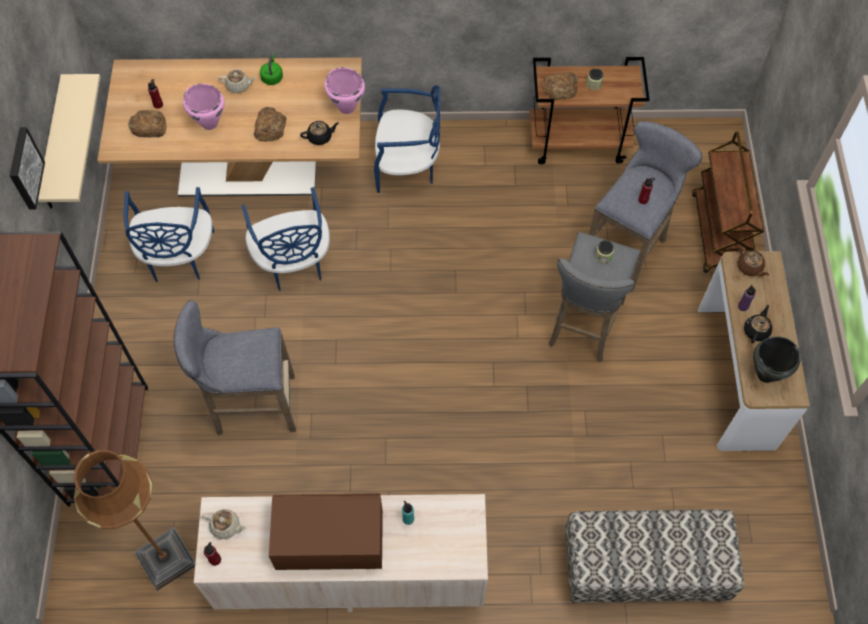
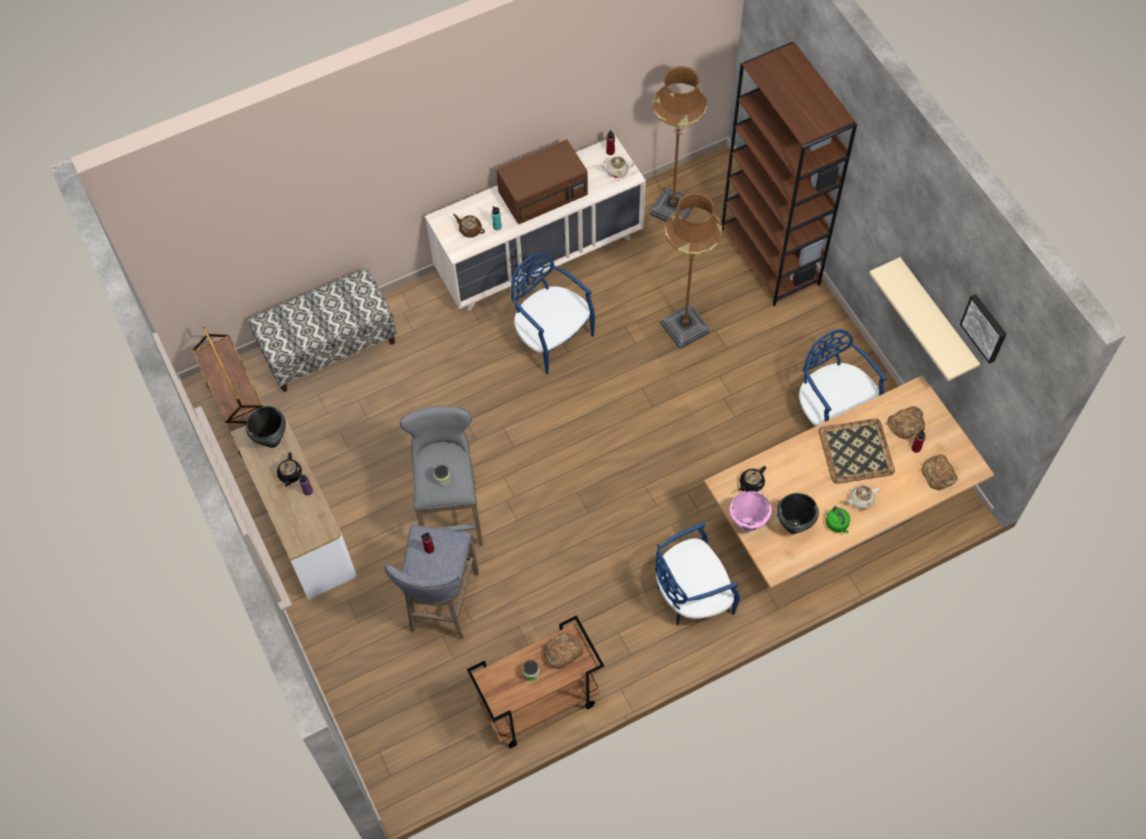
camera: 155 degrees right, 0 degrees up
(24, 168) = (910, 241): picture -> picture (985, 327)
(209, 123) = (857, 451): pink cooking pot -> tray
(251, 406) = (685, 327): grey stool -> brown floor lamp
(270, 127) = (802, 472): bread -> bread (938, 474)
(293, 263) = (732, 453): blue chair -> blue chair (551, 337)
(310, 91) = (793, 526): none -> black cooking pot
(718, 233) = (362, 663): brown cart -> brown cart (242, 414)
(750, 267) = (312, 529): brown teapot -> brown teapot (470, 230)

